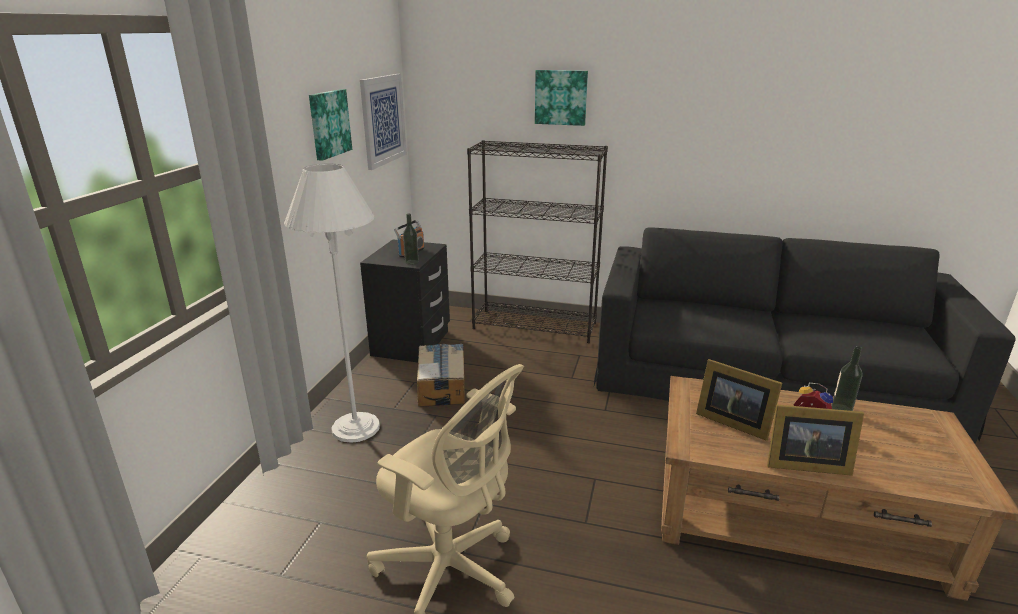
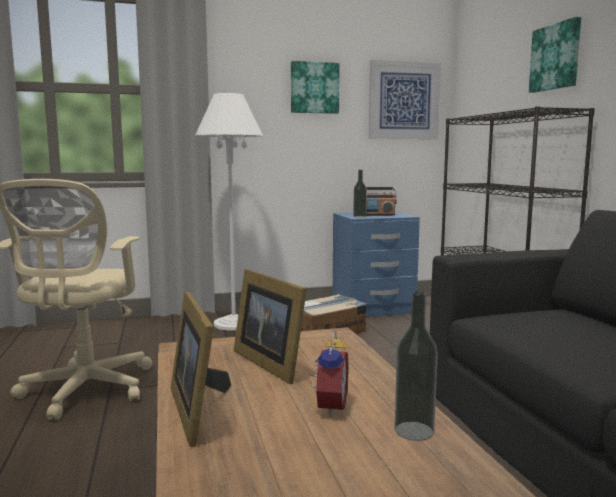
camera: 60 degrees right, 15 degrees down
(412, 343) = (373, 309): black nightstand -> blue nightstand
(731, 421) = (271, 362): picture frame -> picture frame turned 45 degrees counterclockwise

